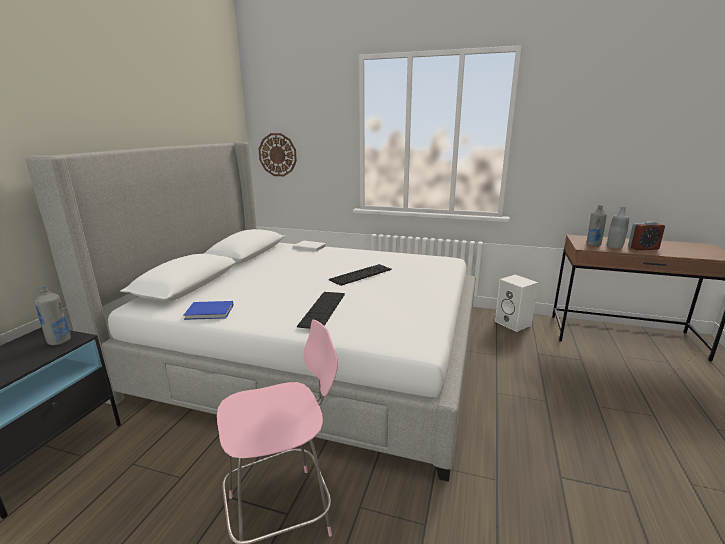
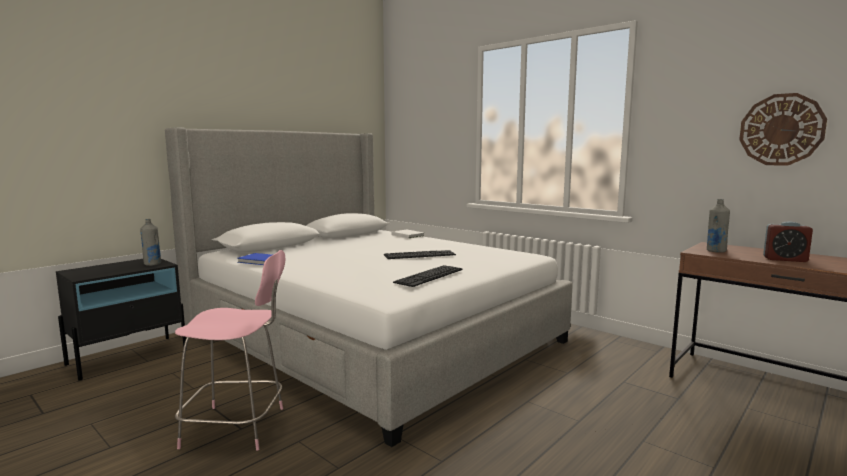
camera: 25 degrees right, 10 degrees down
(277, 155) = (407, 148): wall clock -> wall clock (781, 130)
(322, 309) = (344, 269): keyboard -> keyboard (429, 276)
(514, 323) = (627, 351): white speaker -> none
(614, 246) = (744, 254): grey bottle -> none

